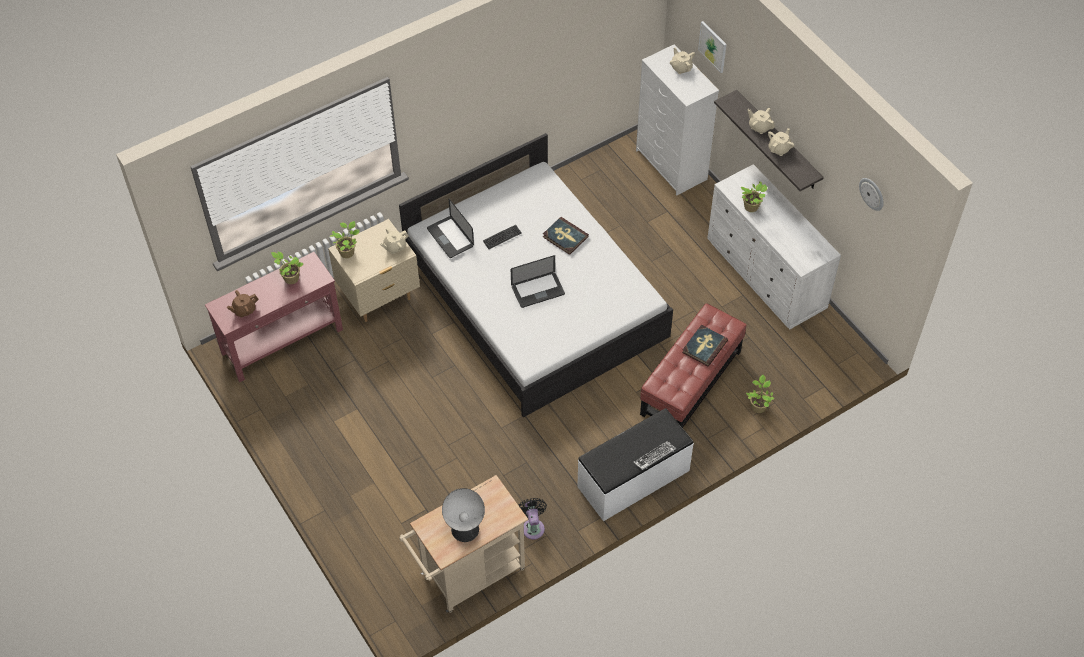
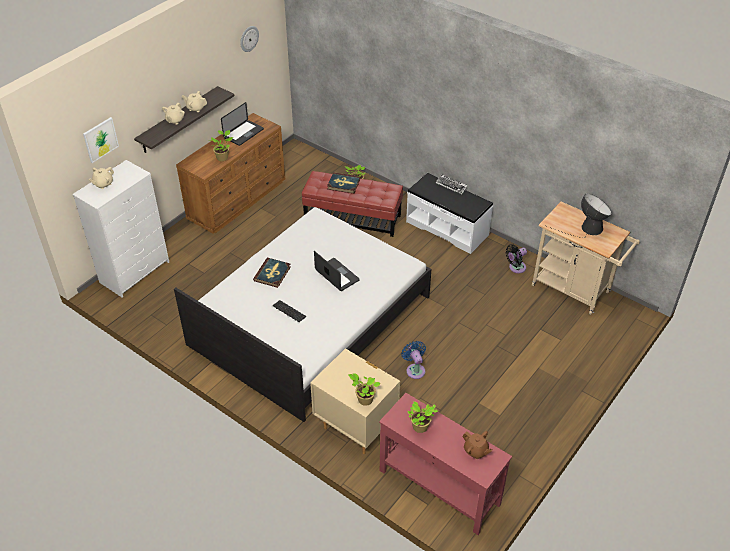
camera: 110 degrees left, 10 degrees down
(395, 247) = (343, 366): beige teapot -> none
(425, 368) = (415, 369): none -> blue fan
(450, 237) = (303, 346): laptop -> laptop (243, 133)
(766, 275) = (237, 200): white dresser -> brown dresser

